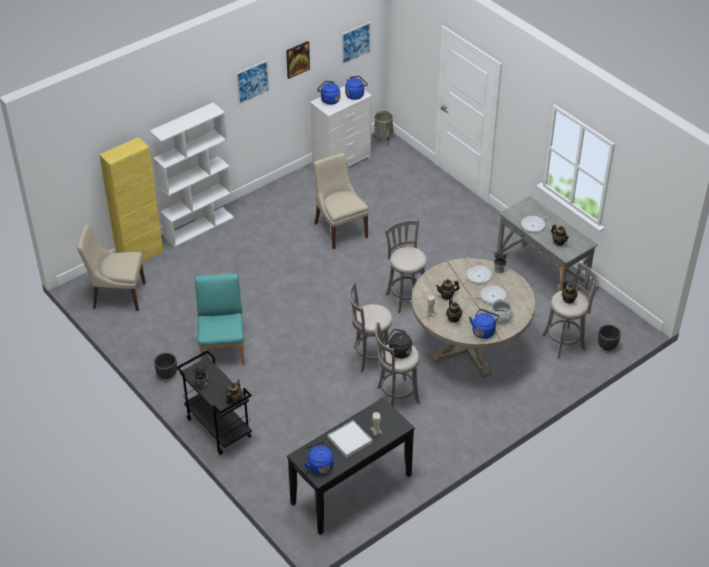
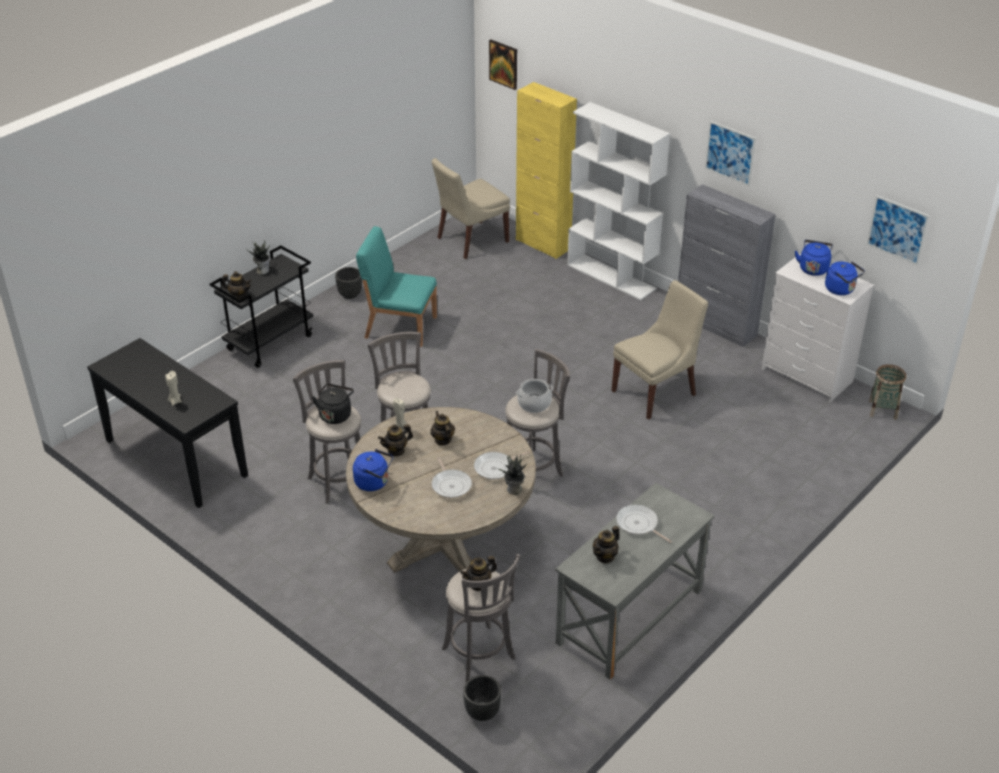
camera: 80 degrees right, 5 degrees down
(117, 295) = (470, 241): beige chair -> beige chair turned 120 degrees counterclockwise
(223, 348) = (400, 327): turquoise chair -> turquoise chair turned 150 degrees counterclockwise
(275, 188) = (716, 325): none -> grey cabinet
(297, 59) = (799, 175): picture -> picture (503, 64)
(319, 465) = (122, 363): blue kettle -> none
(349, 440) = (162, 381): white tray -> none
(500, 317) = (407, 498): cooking pot -> cooking pot (534, 404)

